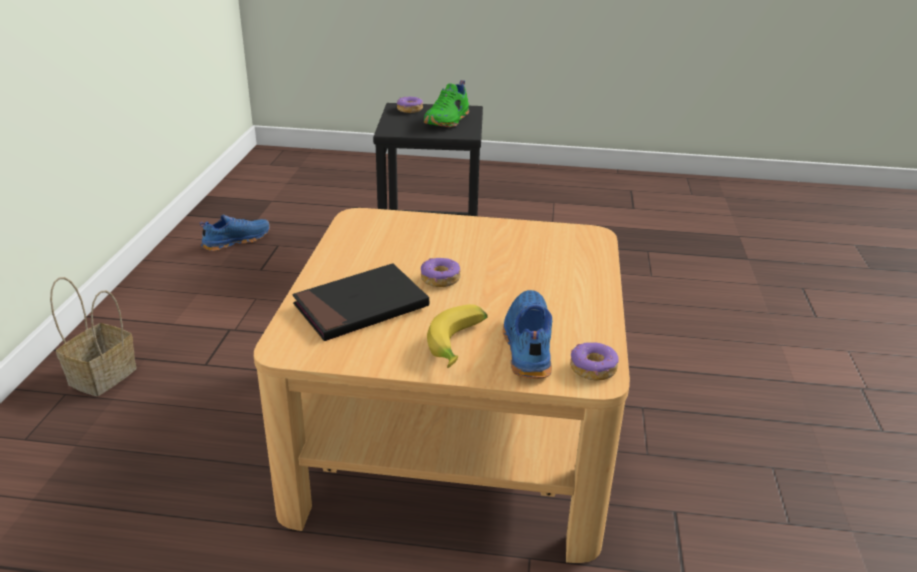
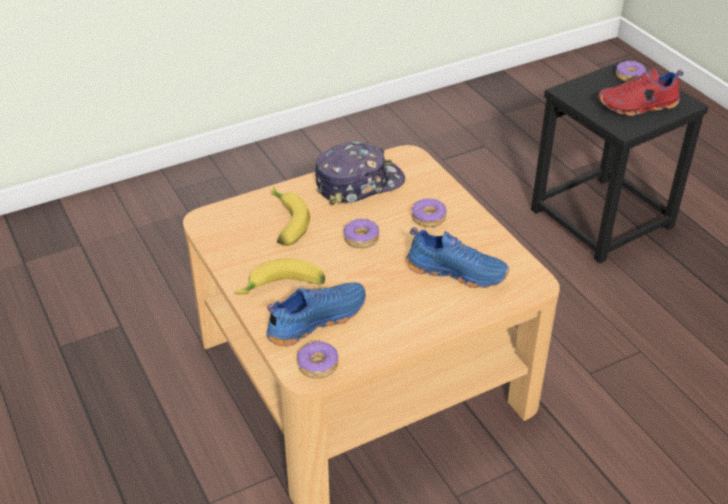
camera: 55 degrees right, 10 degrees up
(103, 375) = (254, 177): basket -> none
(236, 241) = (463, 124): blue shoe -> blue shoe (457, 271)
(360, 250) = (358, 183): none -> cap
(361, 307) = (284, 223): black book -> banana
(448, 121) = (638, 106): green shoe -> red shoe
(455, 240) = (428, 218): none -> donut

